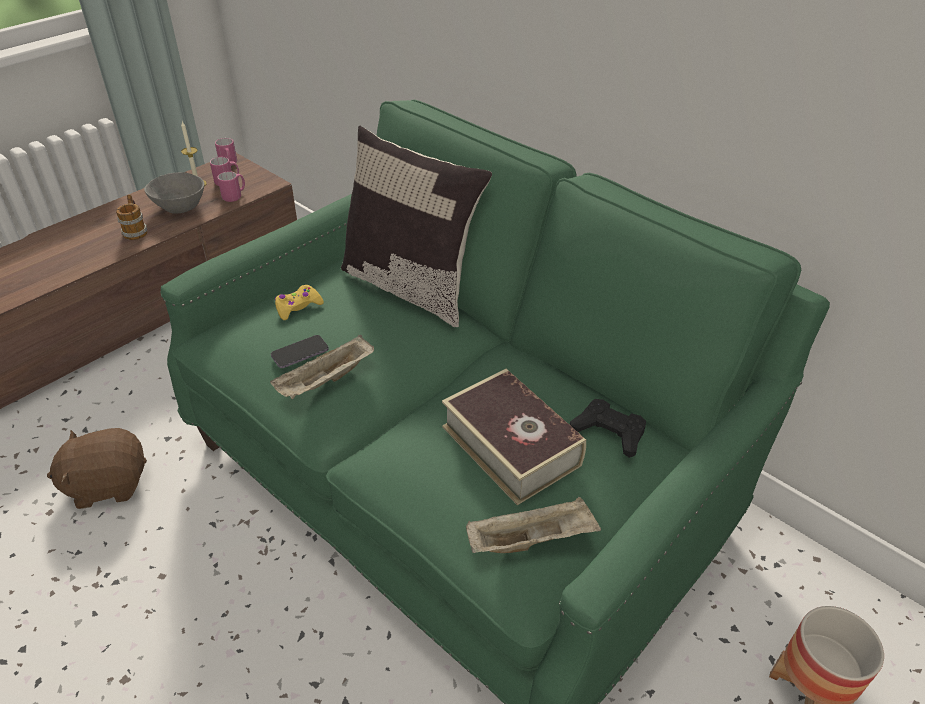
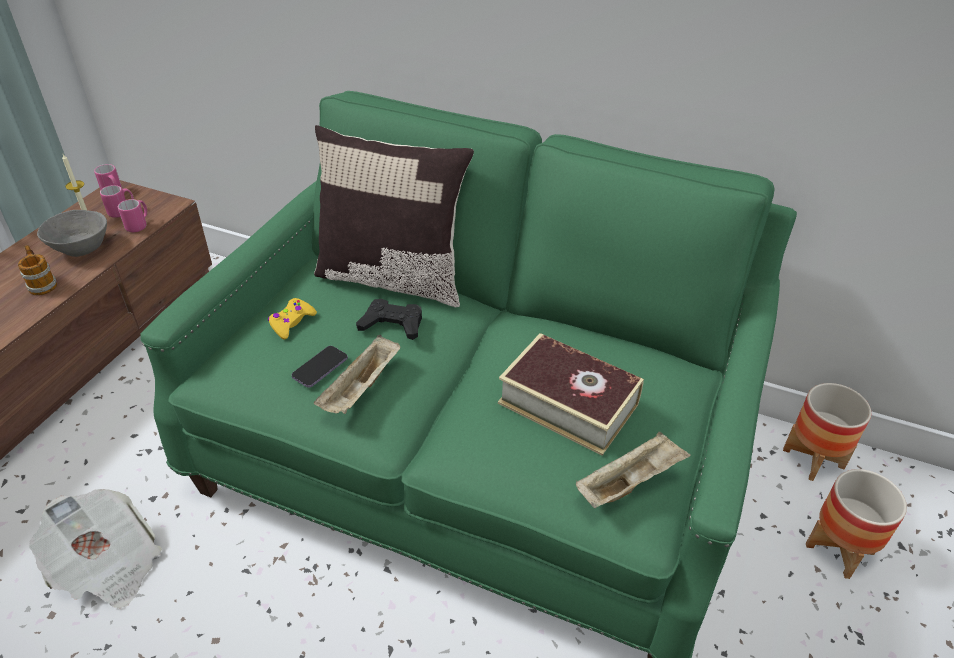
camera: 20 degrees left, 0 degrees up
(108, 484) = (107, 565): brown plush toy -> newspaper
(609, 432) = (644, 369): black game controller -> black game controller (392, 324)
(822, 585) = (813, 458): none -> planter

